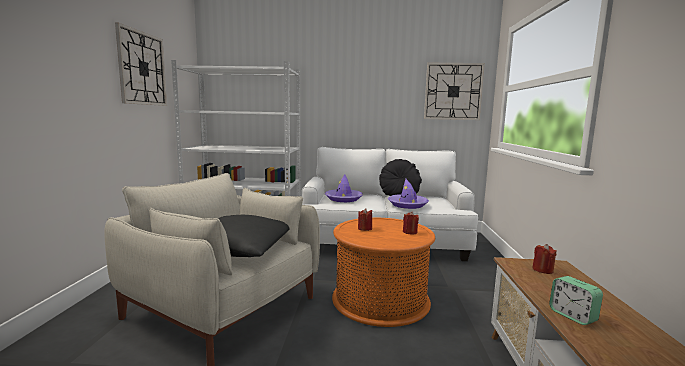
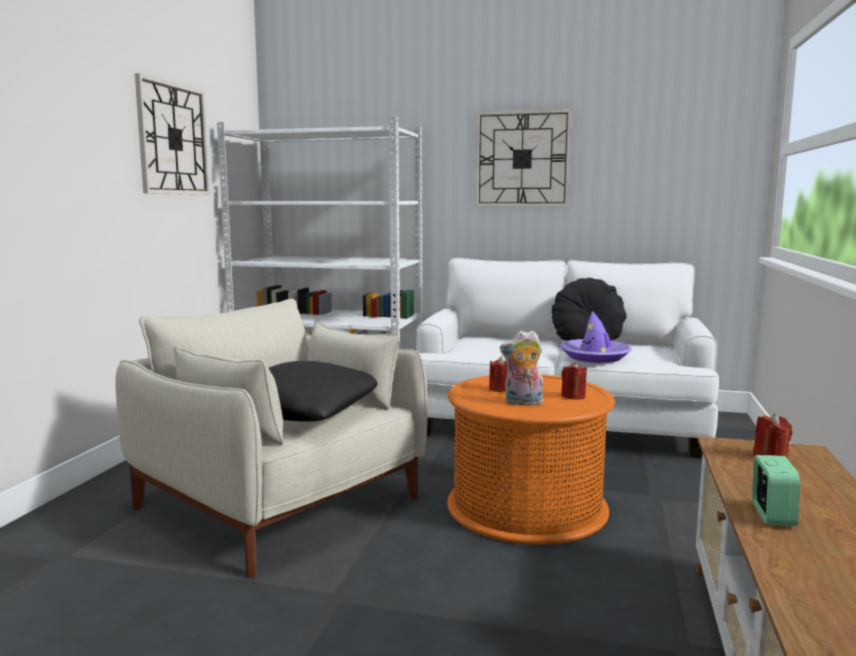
camera: 10 degrees right, 0 degrees up
(343, 199) = (487, 346): purple hat -> none
(382, 238) = (522, 403): none -> plush toy
(453, 91) = (692, 156): wall clock -> wall clock (522, 159)
(572, 316) = (772, 515): alarm clock -> alarm clock turned 150 degrees counterclockwise

